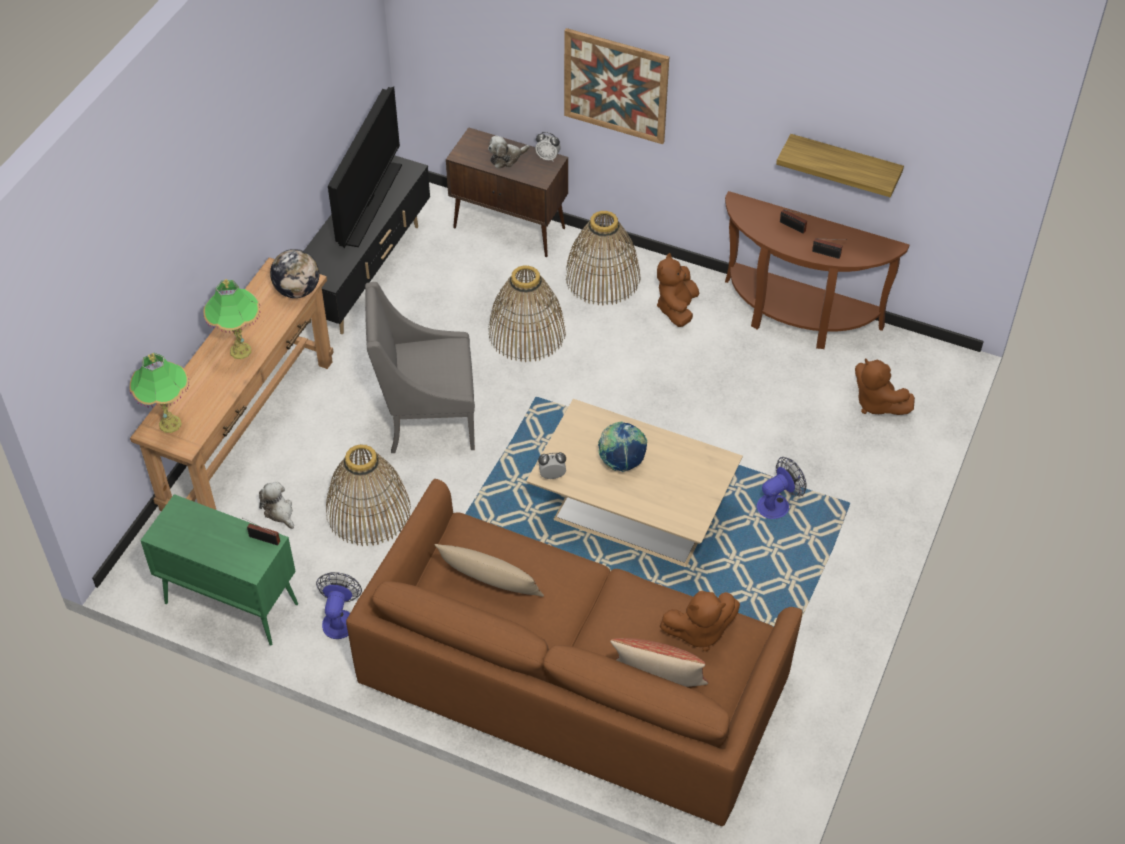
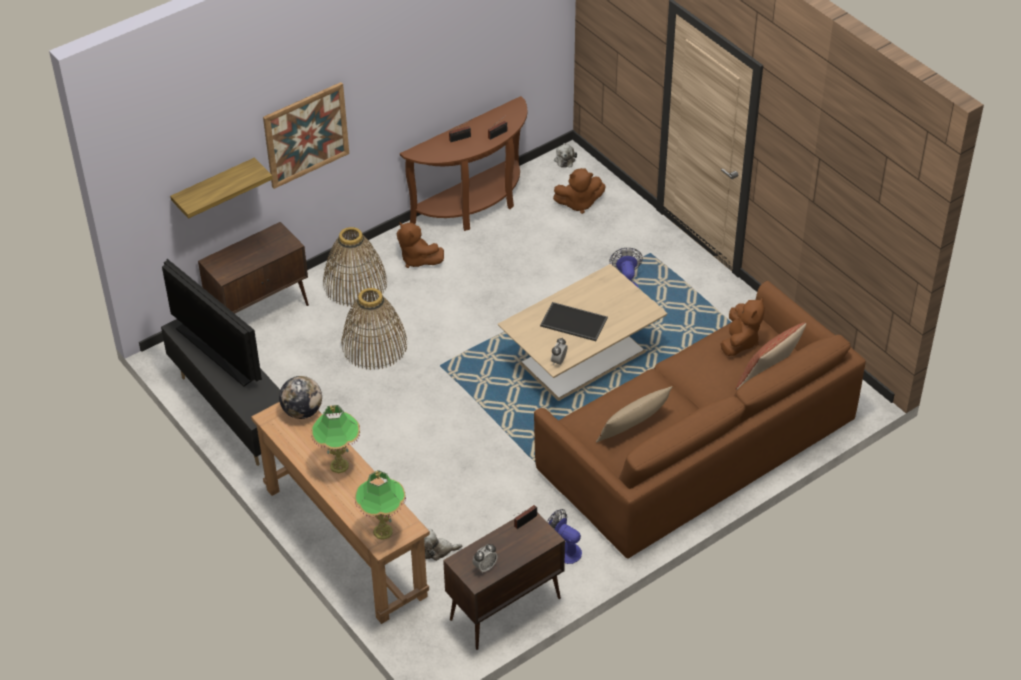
camera: 60 degrees left, 5 degrees down
(230, 603) = (504, 610): green cabinet -> brown cabinet
(368, 511) = (476, 498): basket -> none
(427, 419) = (414, 433): grey armchair -> none
(506, 158) = (252, 253): plush toy -> plush toy (564, 159)
(548, 157) = (271, 231): alarm clock -> alarm clock (485, 567)
(621, 462) = (573, 322): globe -> tray
(844, 164) = (468, 71): shelf -> shelf (214, 188)

